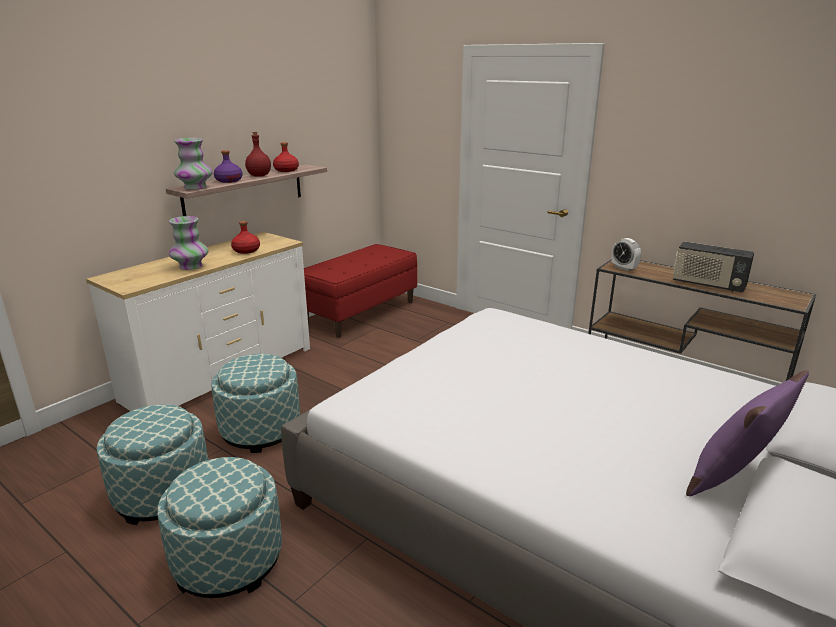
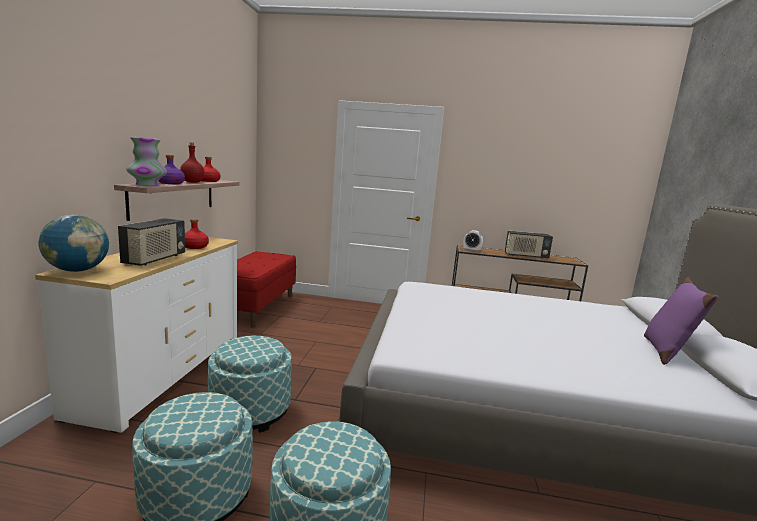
camera: 30 degrees left, 10 degrees down
(117, 276) = (77, 270): none -> globe
(191, 266) = (155, 259): vase -> radio

